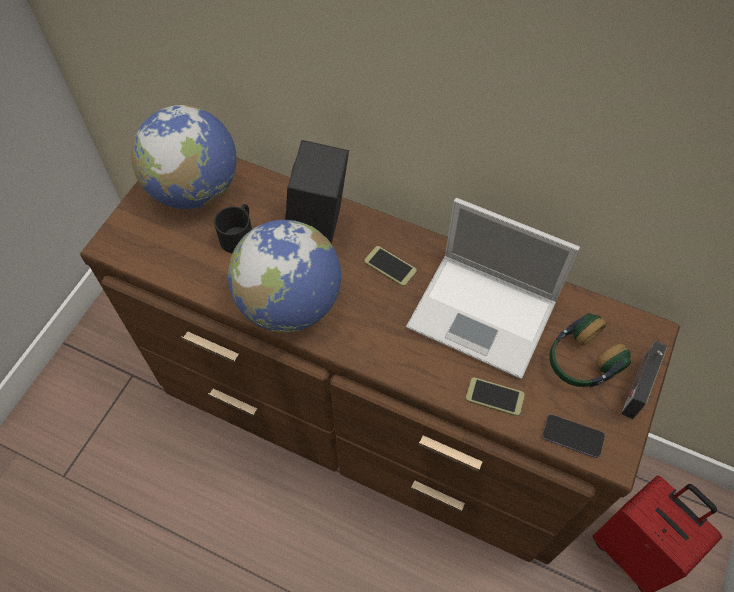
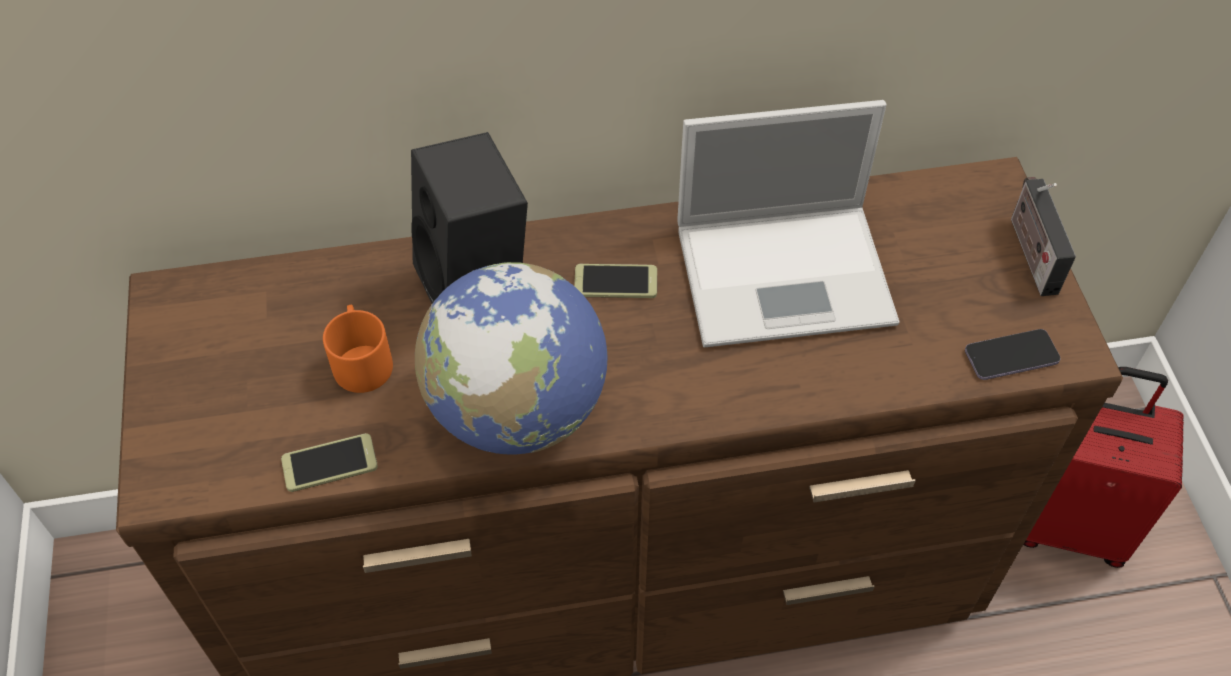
camera: 35 degrees left, 5 degrees down
(195, 189) = (235, 334): globe -> none
(239, 234) = (360, 359): black mug -> orange mug
(495, 397) = (884, 366): phone -> phone (329, 463)
(581, 361) = (947, 262): headphones -> none

